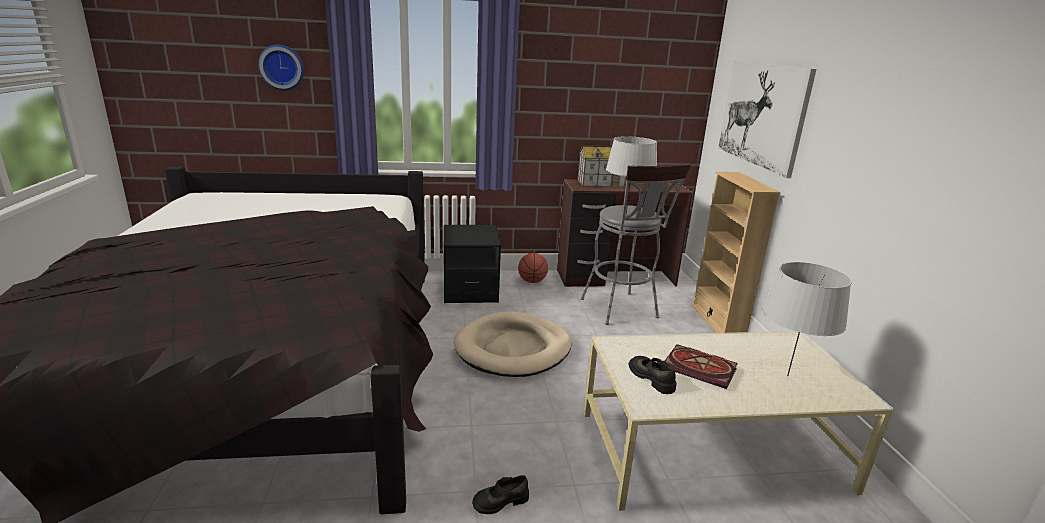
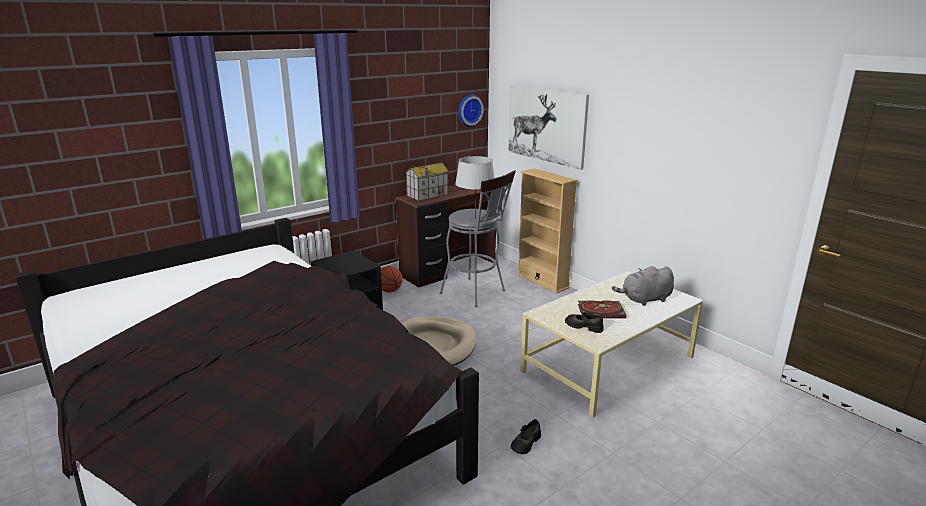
camera: 30 degrees left, 0 degrees up
(282, 67) = (127, 143): wall clock -> wall clock (469, 110)
(787, 376) = (645, 300): grey table lamp -> grey plush toy

